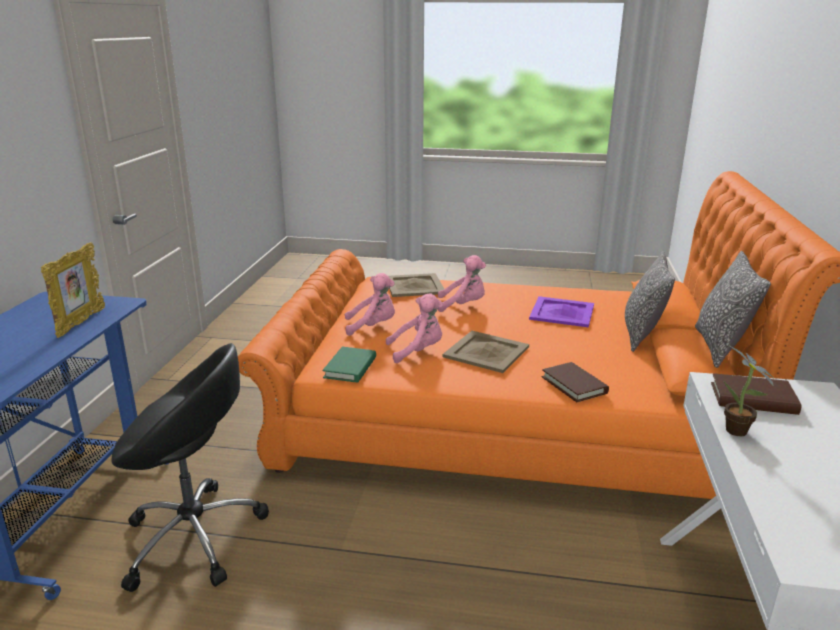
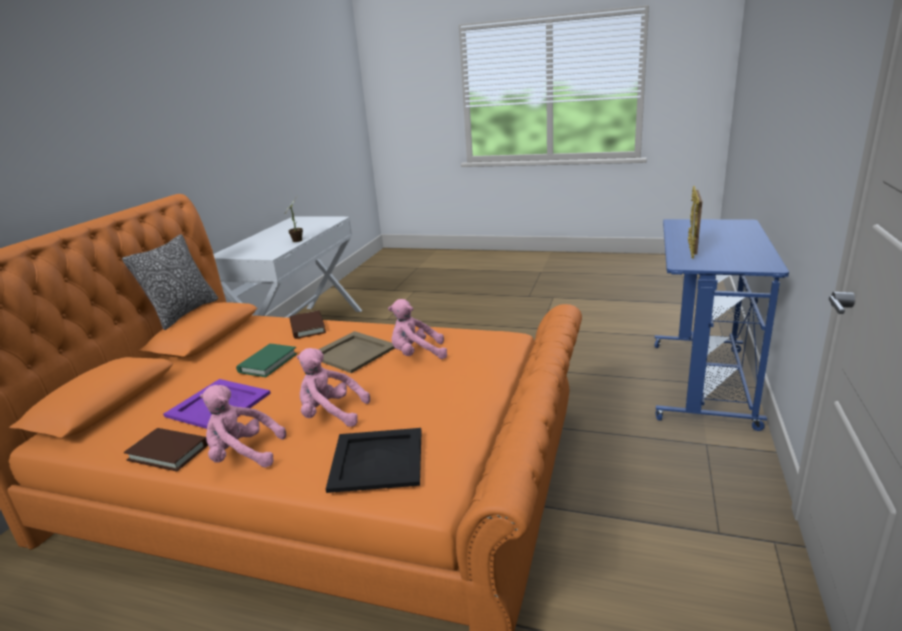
camera: 170 degrees left, 0 degrees up
(197, 537) = (592, 371): black office chair -> none
(350, 368) = (483, 338): green book -> green book (268, 363)
(372, 326) = (457, 386): pink plush toy -> pink plush toy (243, 455)
(415, 286) = (376, 459): beige tray -> black tray
(641, 335) = (180, 374): pillow -> none
(753, 399) = (264, 250): brown book -> brown book (168, 452)

